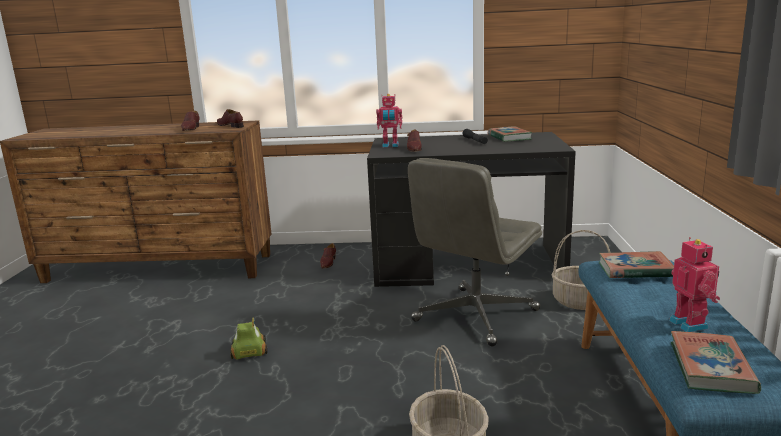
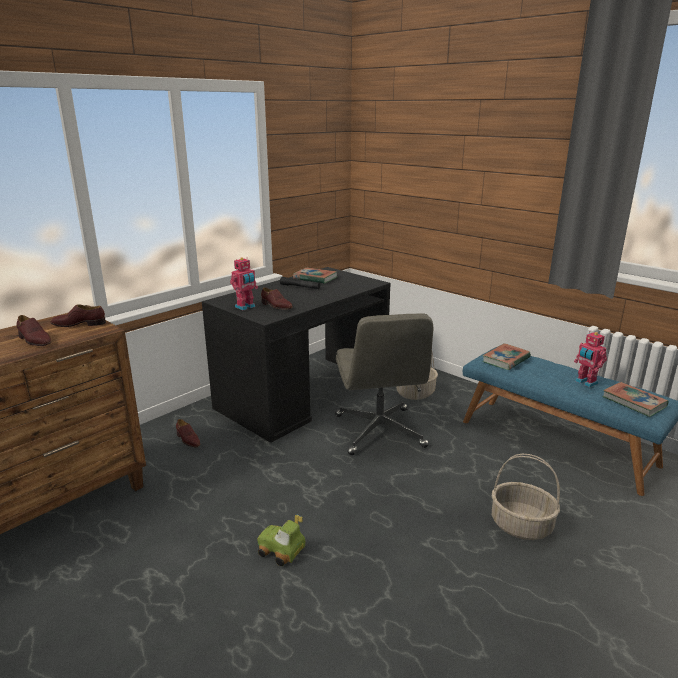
camera: 50 degrees left, 5 degrees up
(690, 324) = (585, 382): toy robot -> toy robot turned 150 degrees counterclockwise

